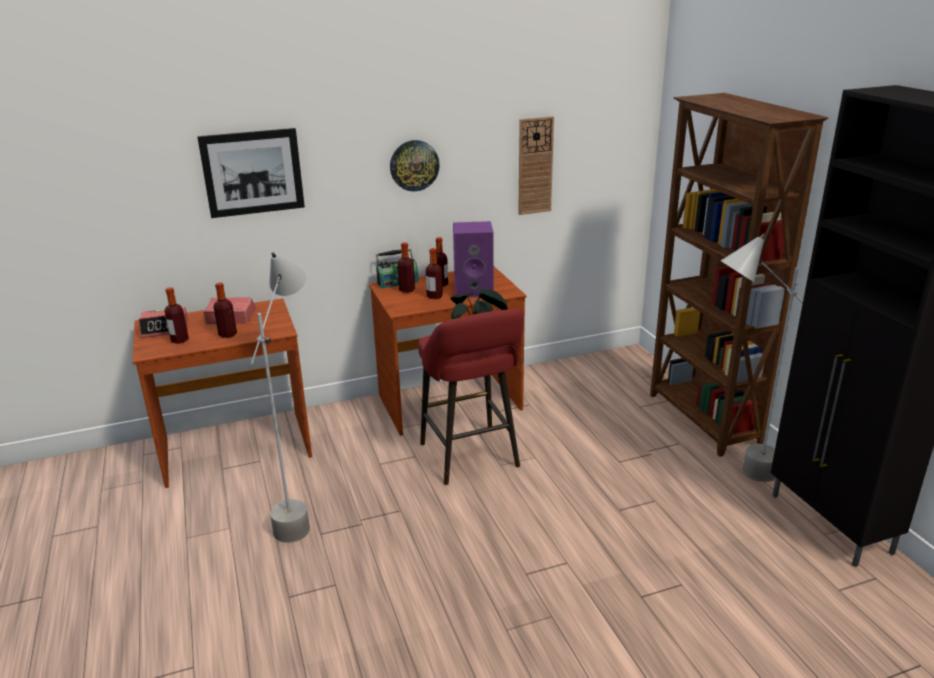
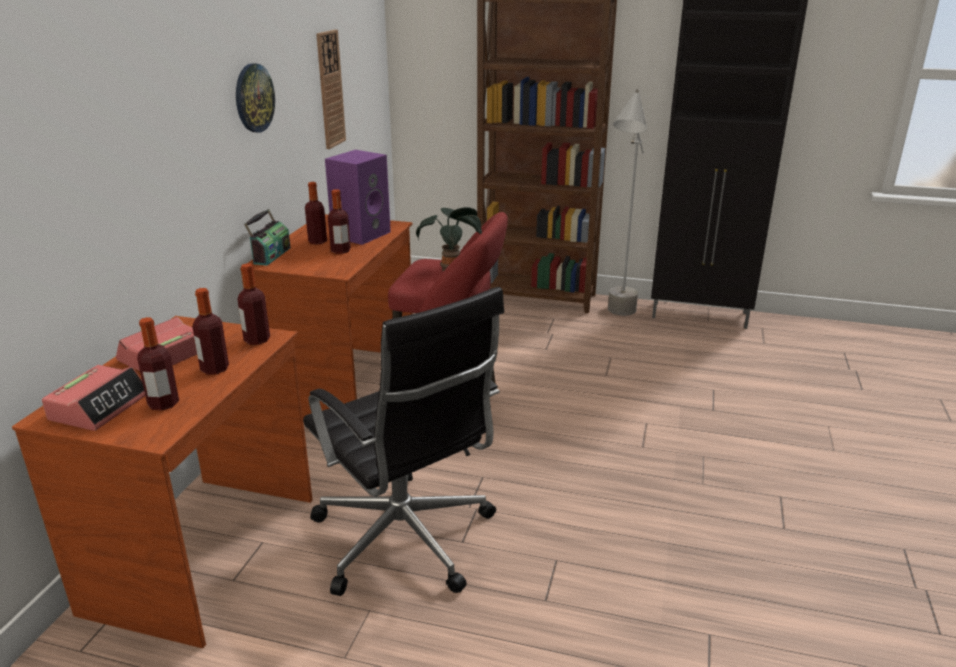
camera: 55 degrees left, 0 degrees up
(252, 172) = (113, 127): picture -> none
(302, 510) = (406, 541): grey floor lamp -> black office chair
(407, 290) = (298, 256): bottle -> bottle (257, 340)

